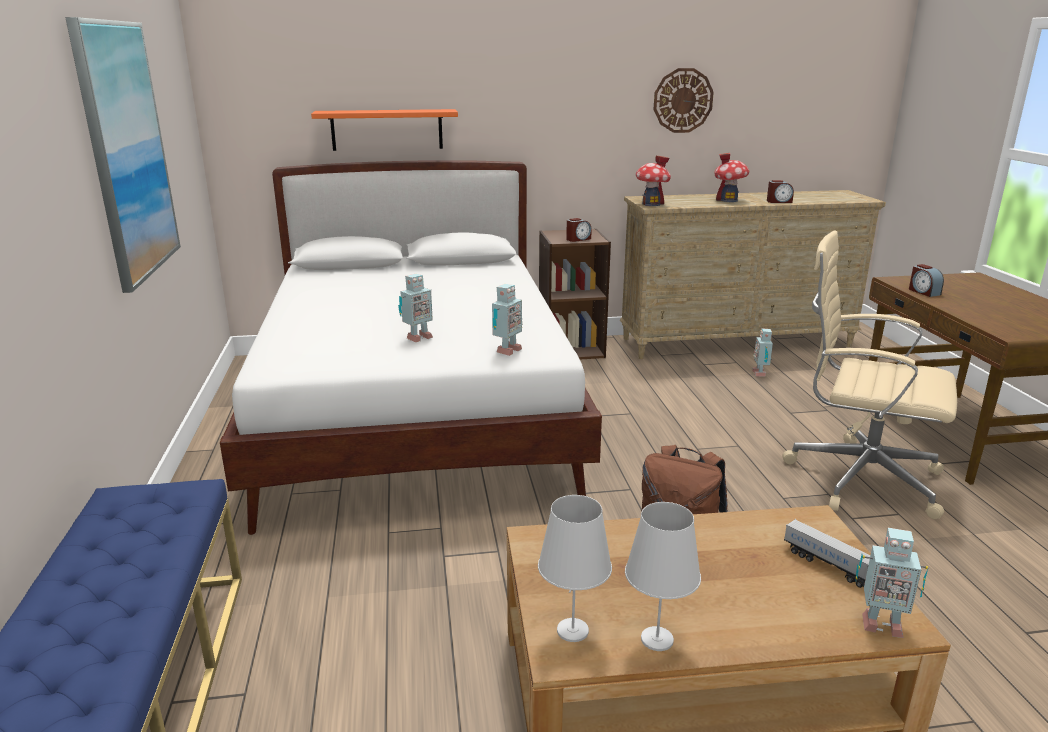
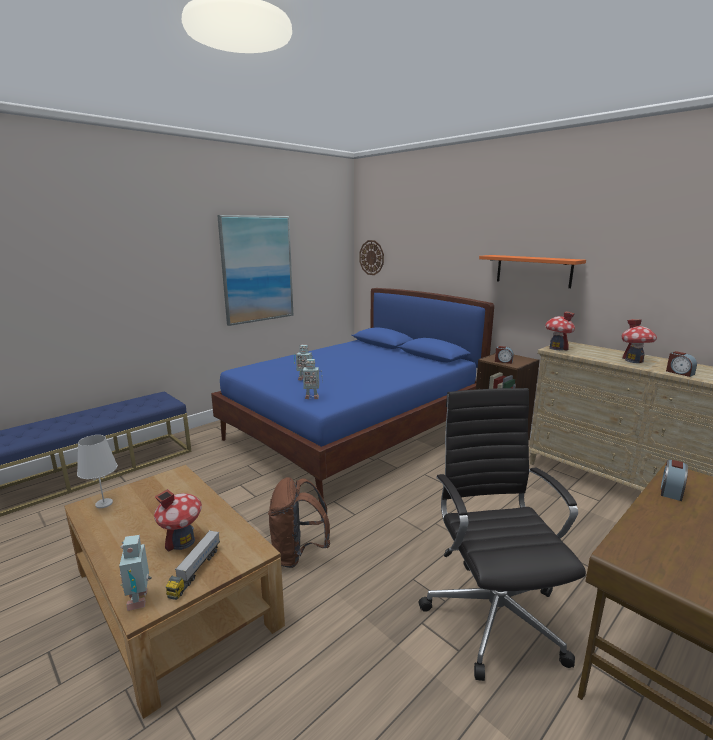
camera: 55 degrees right, 5 degrees down
(387, 130) = (425, 273): orange shelf -> orange shelf (533, 271)
(417, 416) = (355, 431): white bed -> blue bed
(657, 639) = (103, 526): white table lamp -> none
(683, 100) = (624, 271): wall clock -> wall clock (371, 257)
(757, 569) = (182, 541): none -> toy house
(760, 373) = (600, 516): toy robot -> none
(859, 477) = (493, 613): beige office chair -> black office chair

